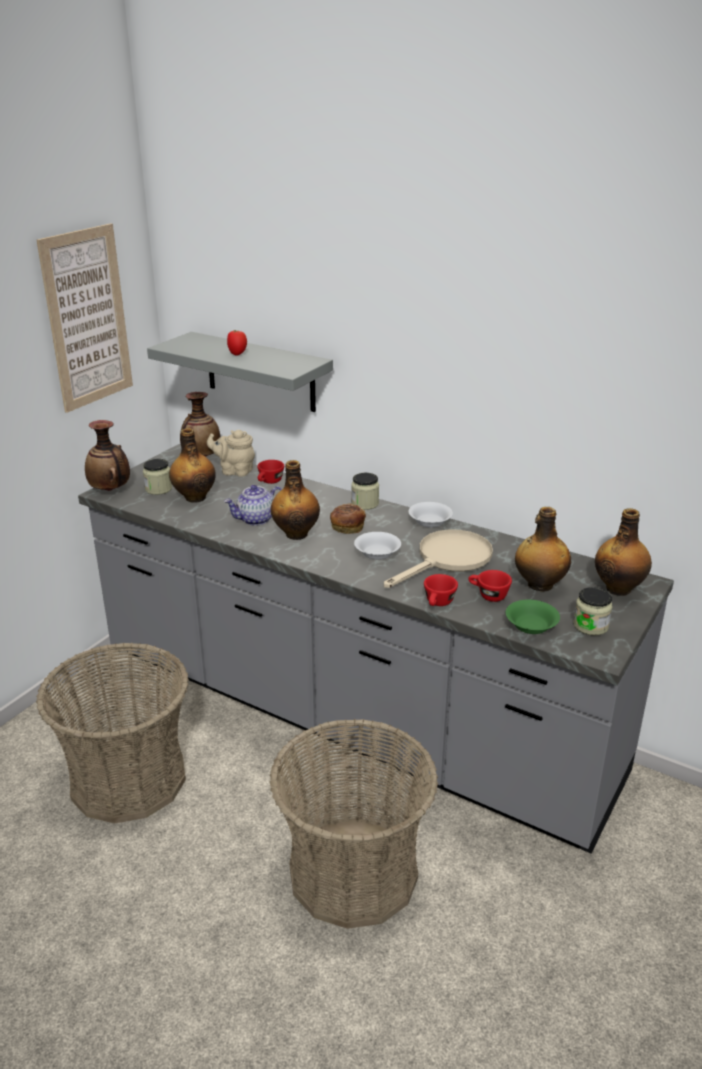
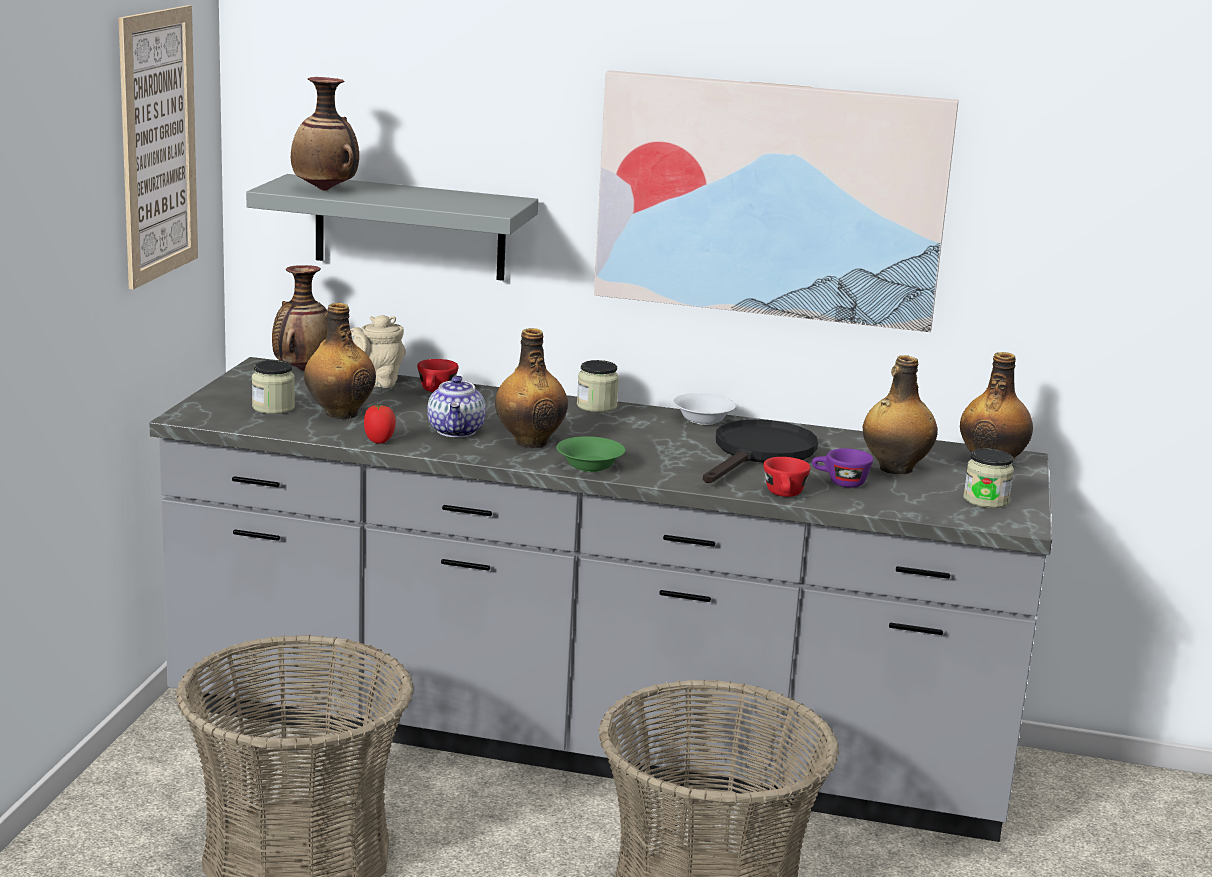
camera: 20 degrees left, 10 degrees down
(110, 490) = (197, 412): vase -> vase (325, 190)
(237, 354) = (395, 195): tomato -> tomato (379, 441)
(256, 519) = (457, 431): teapot -> teapot turned 45 degrees counterclockwise
(347, 527) = (595, 431): bread -> none
(376, 554) = (661, 455): white bowl -> none
(447, 560) = (759, 454): beige frying pan -> black frying pan
(480, 373) = (770, 199): none -> picture
(488, 595) = (840, 483): red cup -> purple cup
(531, 626) = (917, 506): green bowl -> green bowl (591, 466)

